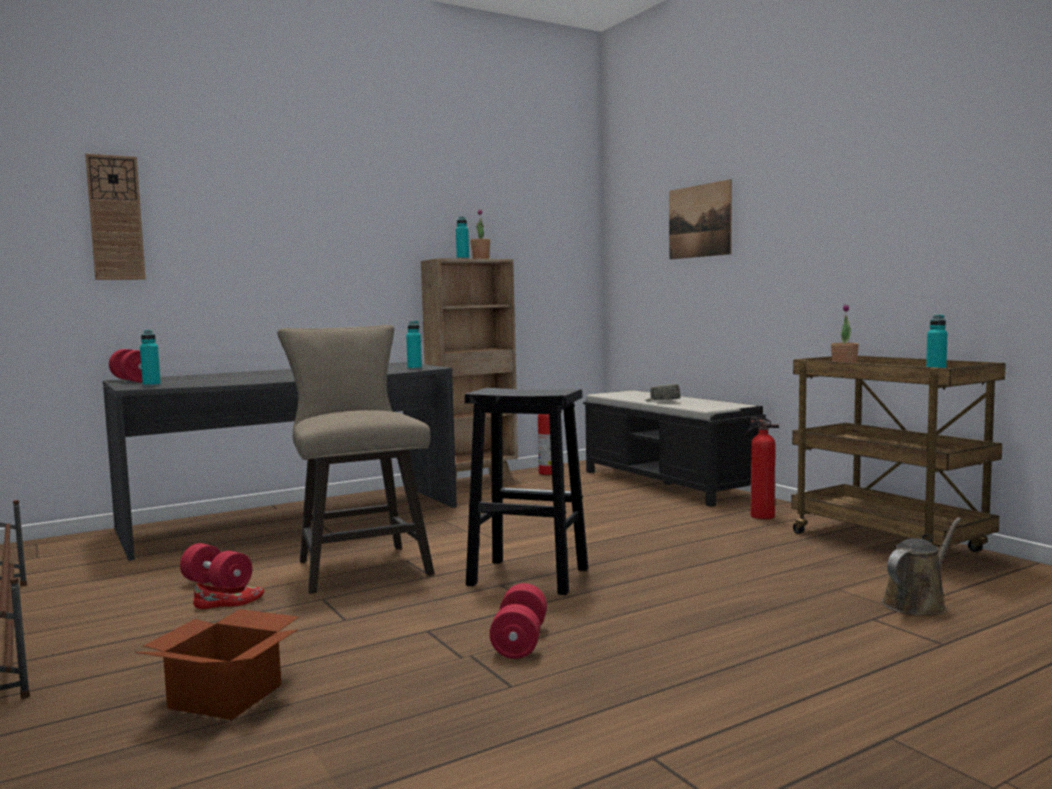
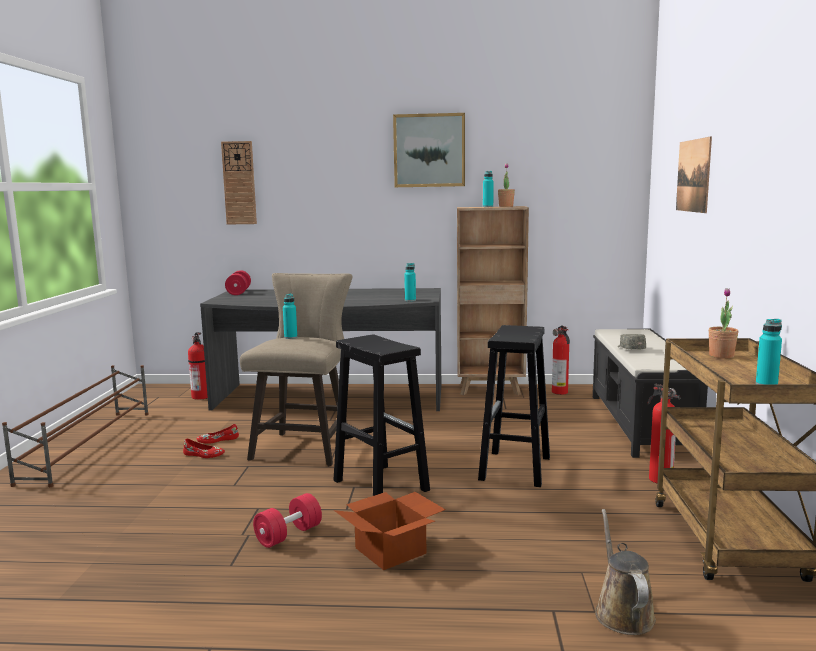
camera: 35 degrees right, 5 degrees up
(82, 550) = (202, 396): none -> fire extinguisher
(151, 386) = (226, 301): turquoise bottle -> turquoise bottle (290, 337)
(217, 585) = (218, 440): red dumbbell -> red shoe
(229, 695) = (112, 517): cardboard box -> cardboard box (392, 550)
(384, 190) = (429, 150): none -> picture
(632, 535) = (515, 469): none -> black stool
(917, 604) = (622, 612): brown watering can -> brown watering can turned 90 degrees counterclockwise

